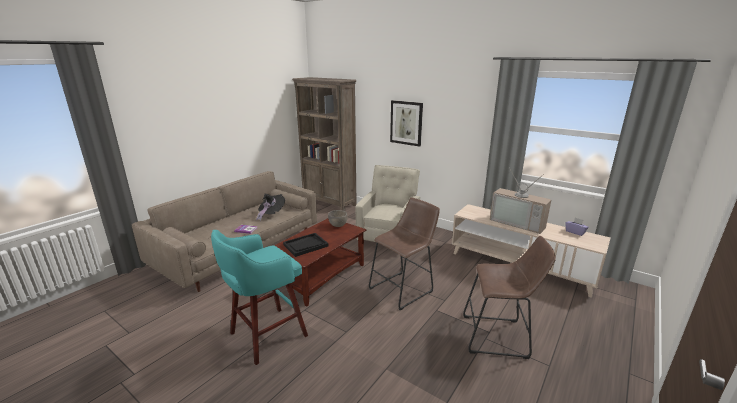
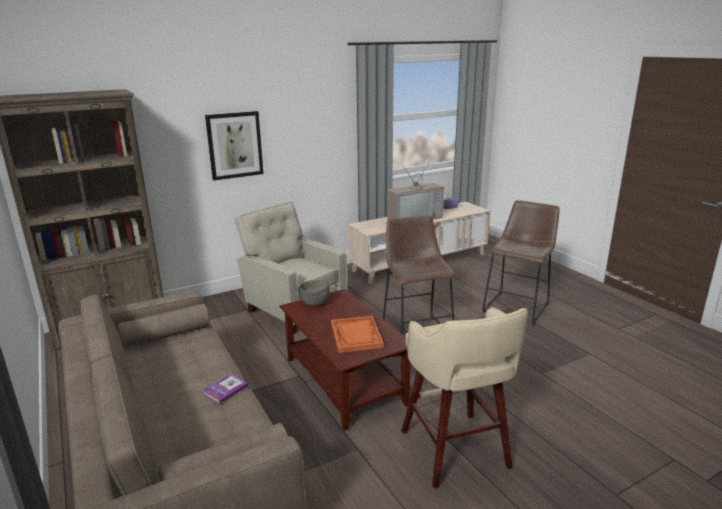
camera: 65 degrees left, 0 degrees up
(266, 335) = (456, 451): turquoise stool -> beige stool
(271, 214) = (187, 357): black hat -> none
(305, 245) = (356, 335): black tray -> orange tray

